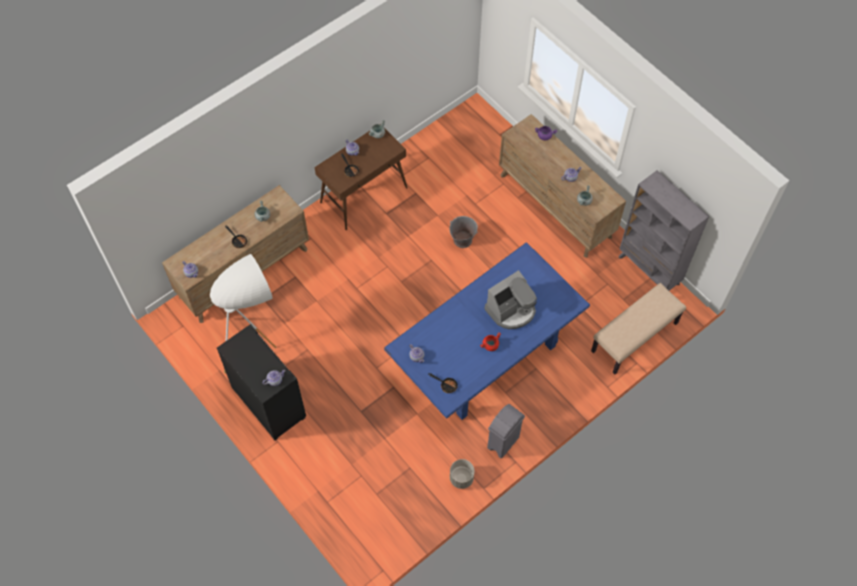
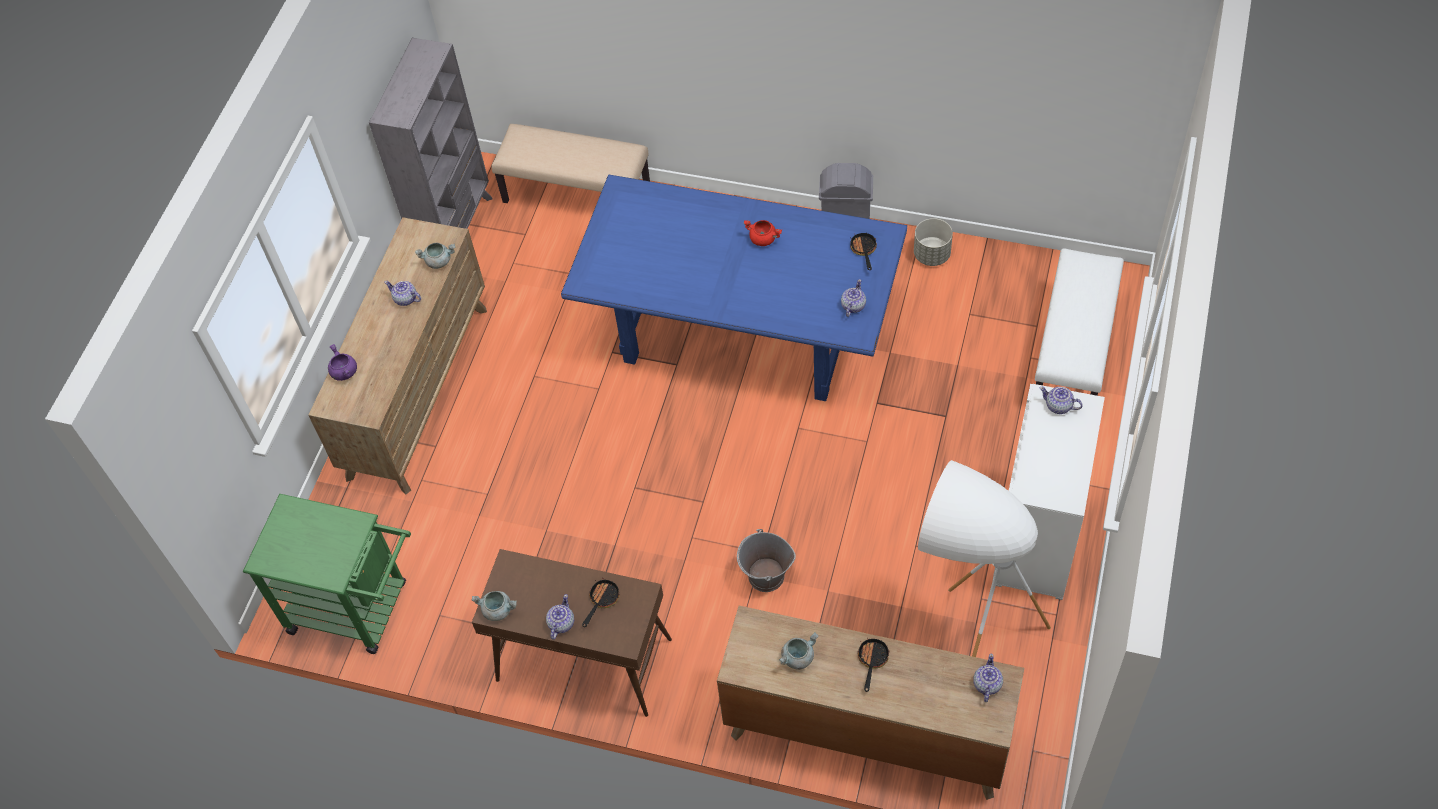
camera: 120 degrees left, 5 degrees down
(268, 402) = (1039, 536): black cabinet -> white cabinet
(347, 498) = (1074, 352): none -> white bench
(455, 132) = (358, 609): none -> green cart
(462, 239) = (567, 470): grey bucket -> grey bucket (766, 576)
(511, 310) = (689, 247): coffee machine -> none

